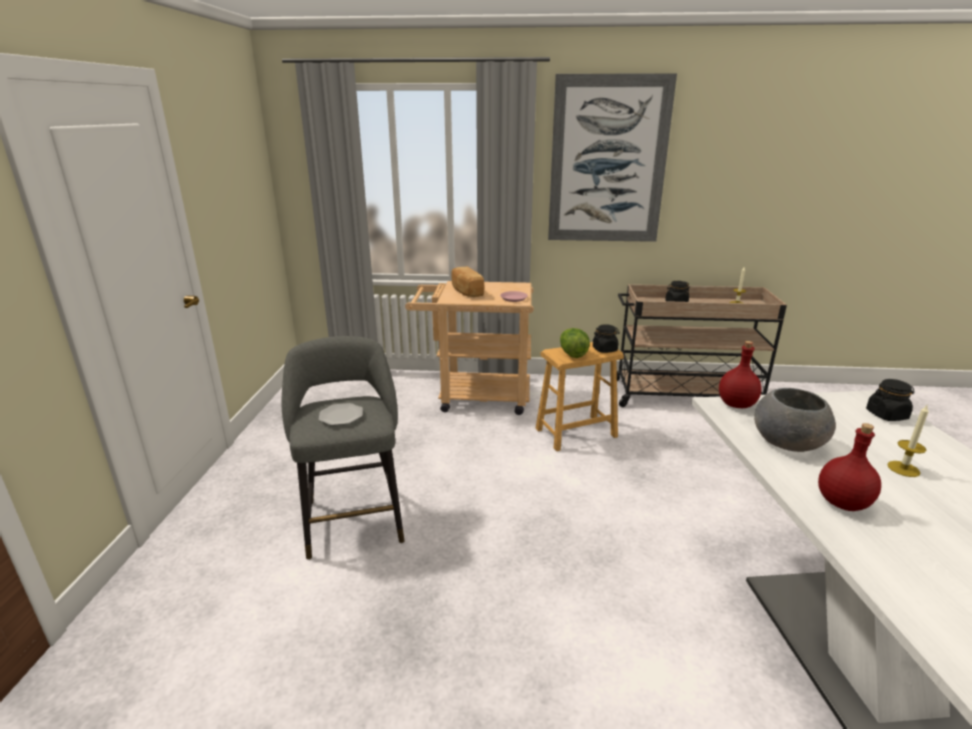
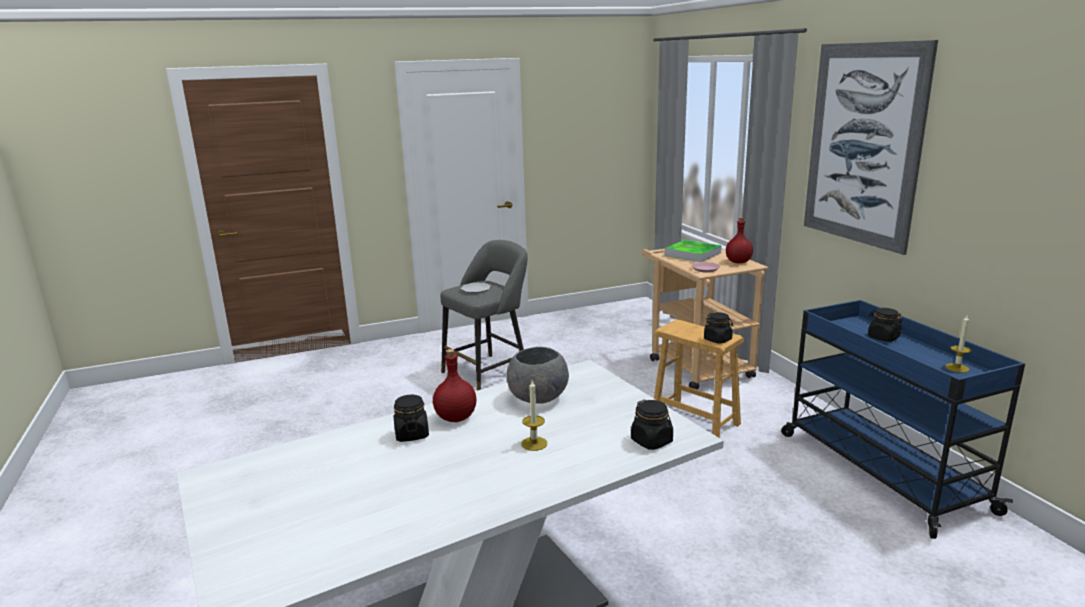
camera: 65 degrees right, 5 degrees down
(466, 291) = (692, 254): bread -> tray
(572, 354) = (686, 330): lettuce -> none
(684, 395) = (879, 470): beige cart -> blue cart
(735, 404) = (594, 375): red bottle -> red bottle (738, 262)
(894, 544) = (411, 434): none -> black jar

